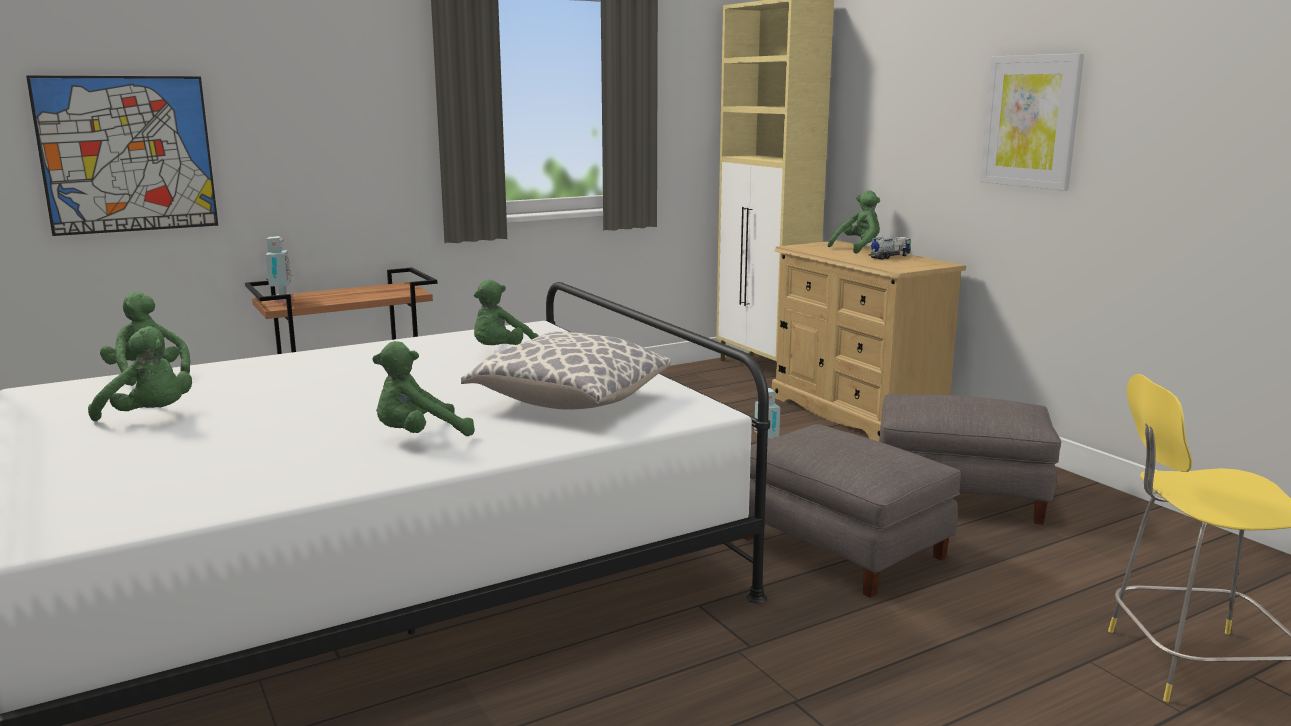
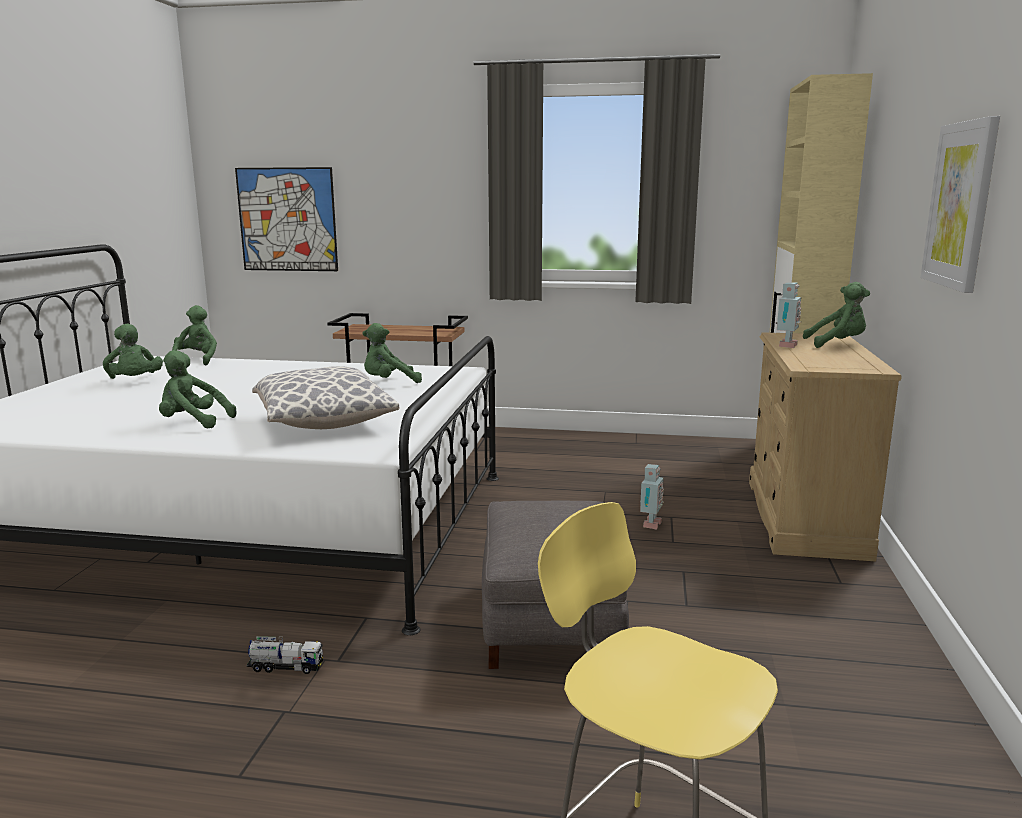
camera: 40 degrees right, 0 degrees up
(281, 301) = (357, 328): toy robot -> toy robot (785, 346)
(889, 257) = (841, 355): toy truck -> toy truck (286, 667)
(960, 494) = (756, 621): grey ottoman -> none

